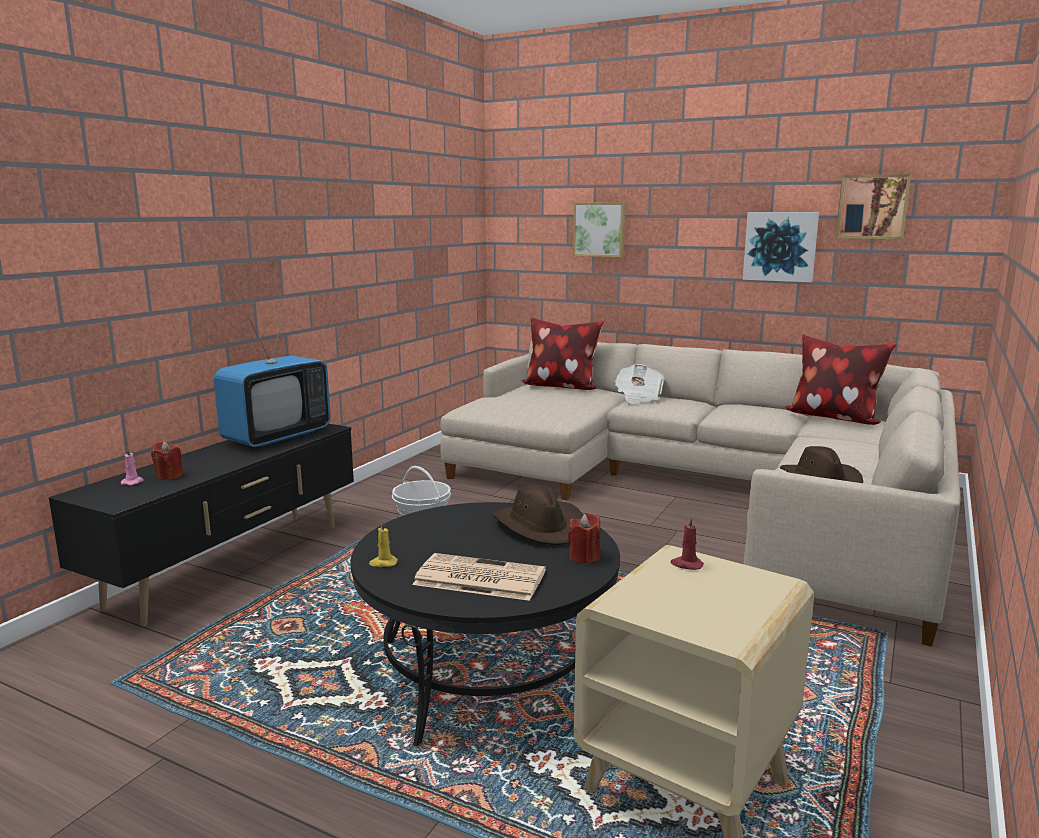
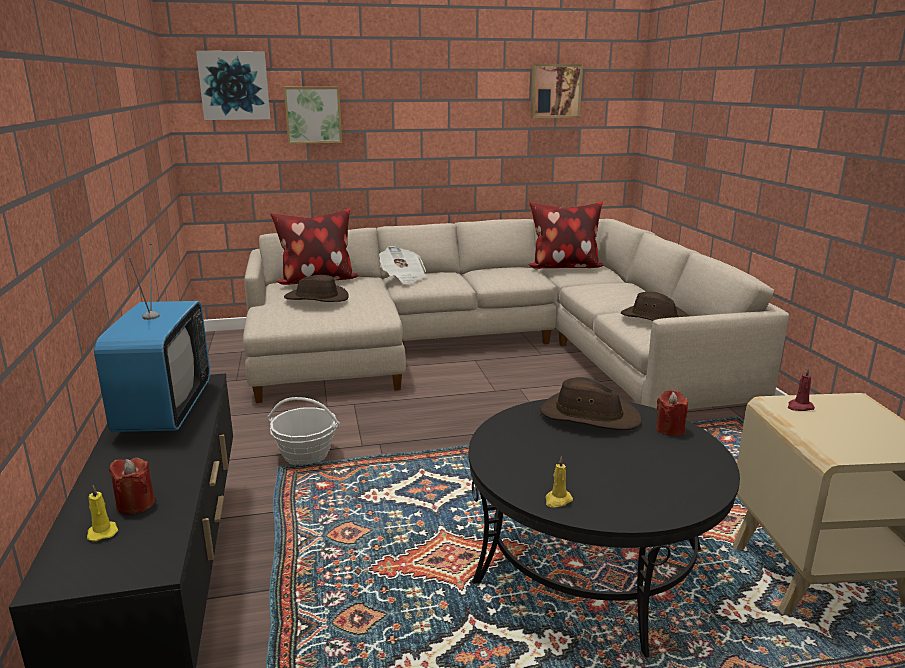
camera: 40 degrees left, 5 degrees up
(133, 482) = (102, 532): pink candle -> yellow candle
(477, 578) = (649, 479): newspaper -> none
(529, 398) = (316, 298): none -> brown hat
(780, 246) = (486, 126): picture -> picture (234, 85)

